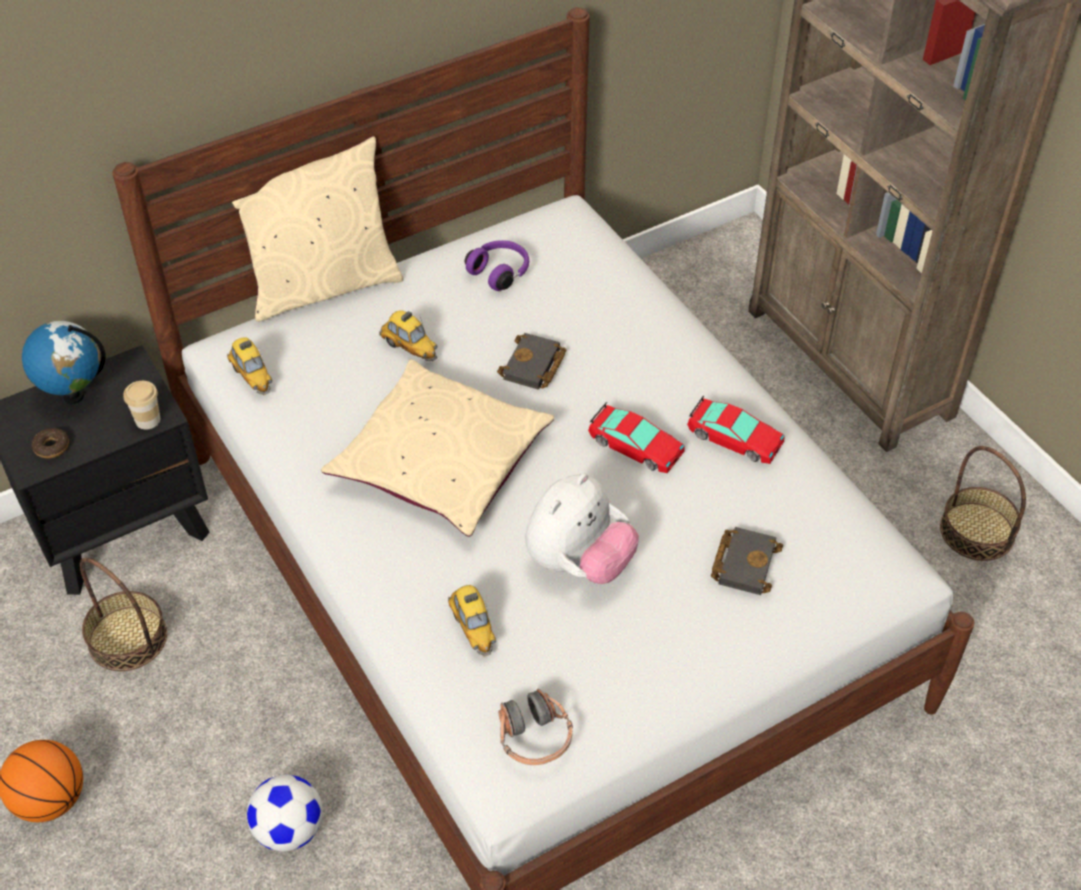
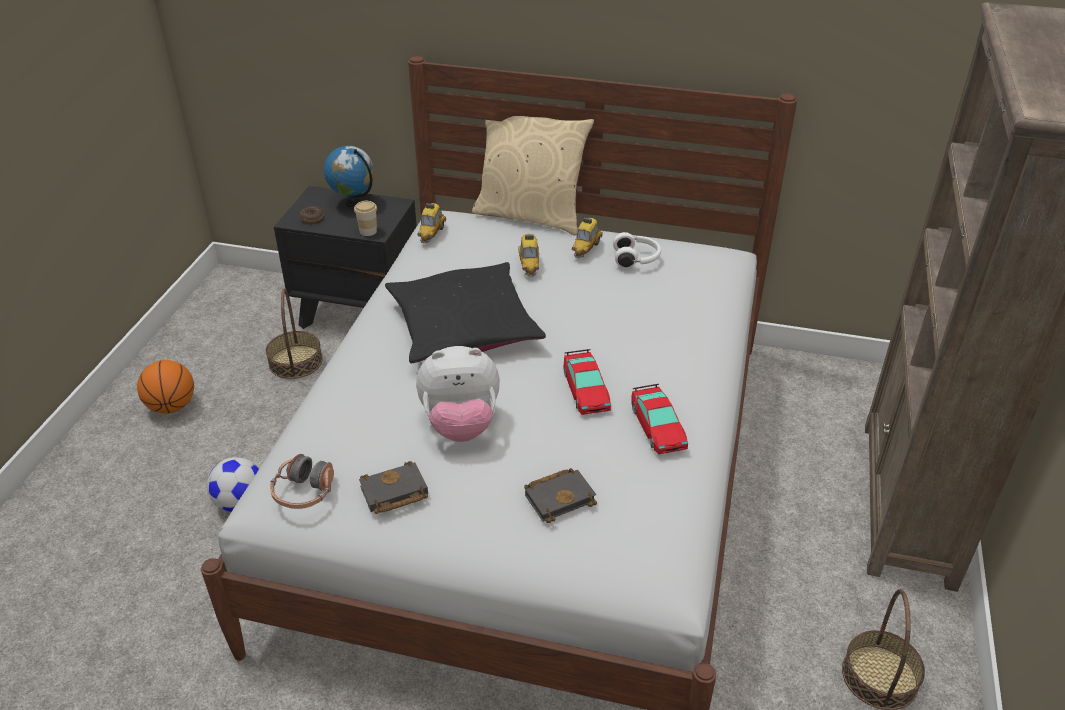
camera: 45 degrees right, 10 degrees down
(440, 461) = (463, 326): beige pillow -> black pillow
(473, 627) = (357, 415): toy car -> toy car (586, 248)
(500, 272) = (636, 259): purple headphones -> white headphones
(533, 367) = (584, 314): black book -> black book (393, 494)

